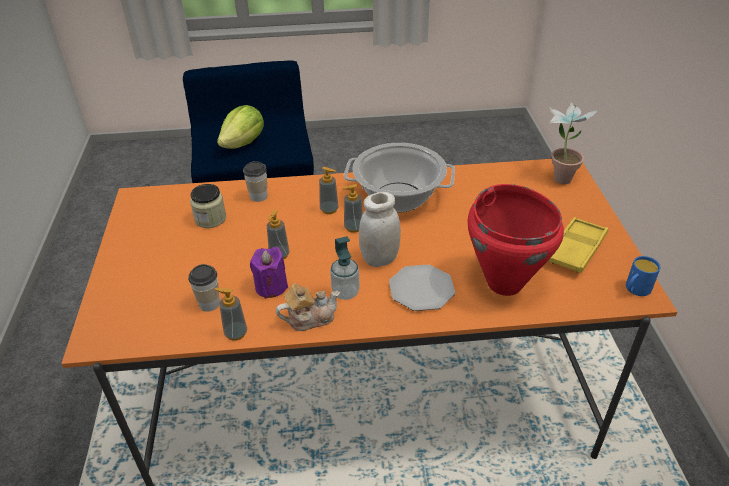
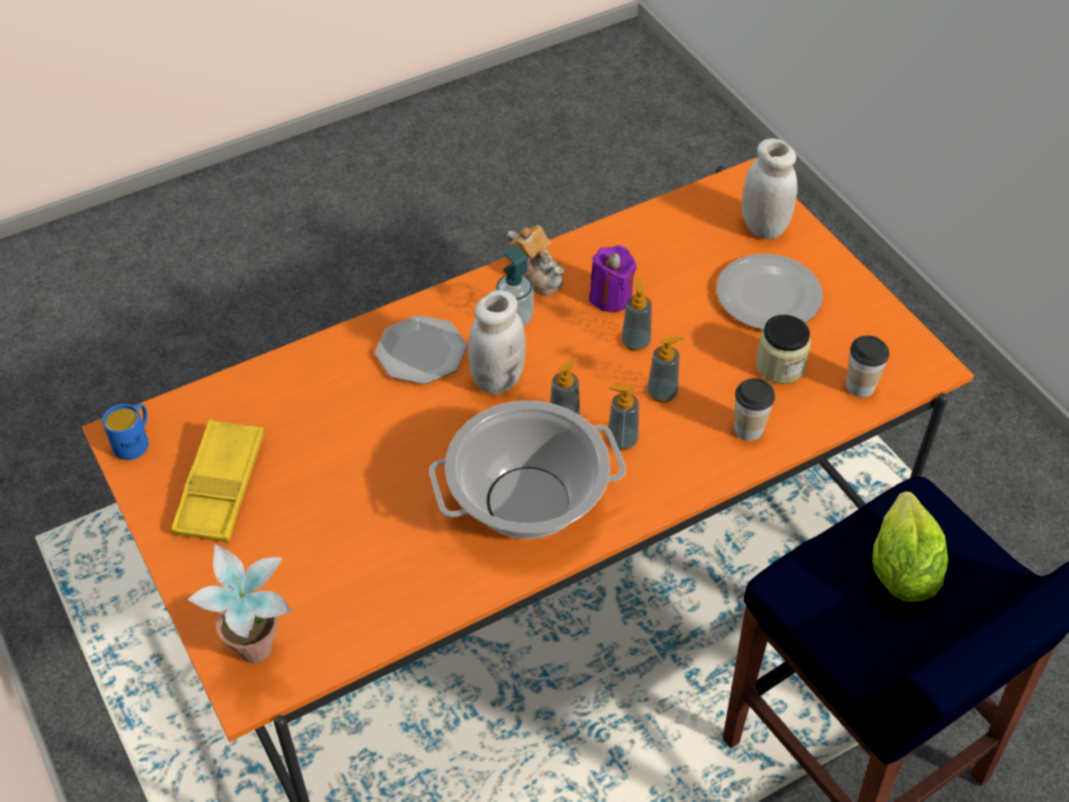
camera: 155 degrees right, 10 degrees up
(124, 302) = (763, 227): none -> white jar
(172, 256) = (770, 295): none -> plate
(209, 303) = (665, 255): cup -> cup (860, 386)
(236, 333) = (606, 235): soap dispenser -> soap dispenser (662, 393)
(309, 318) = (537, 275): teapot -> teapot turned 90 degrees counterclockwise
(505, 283) = (314, 396): red cooking pot -> none

